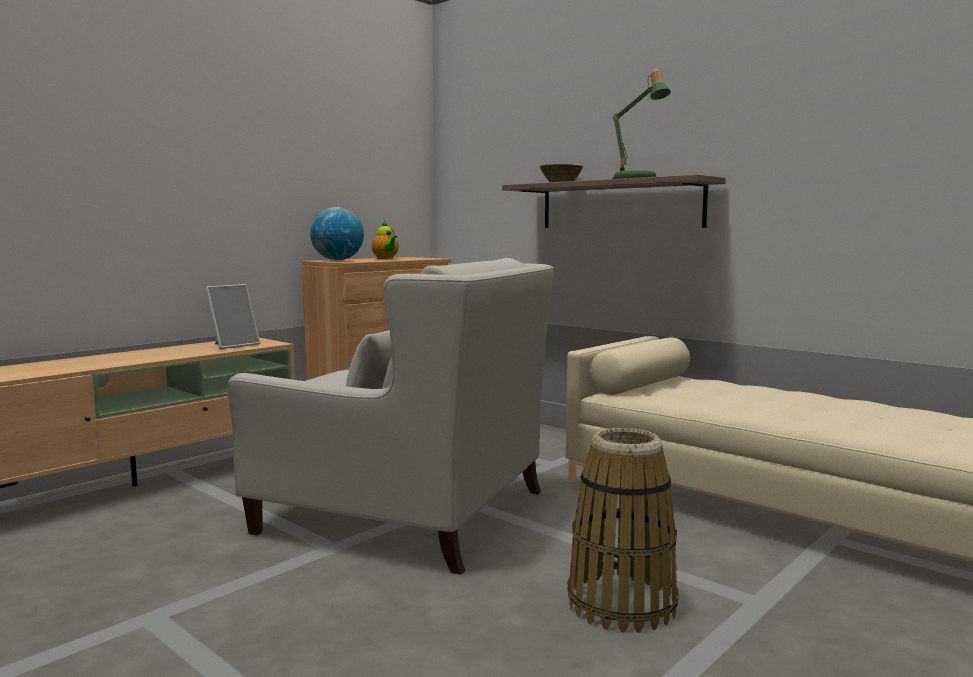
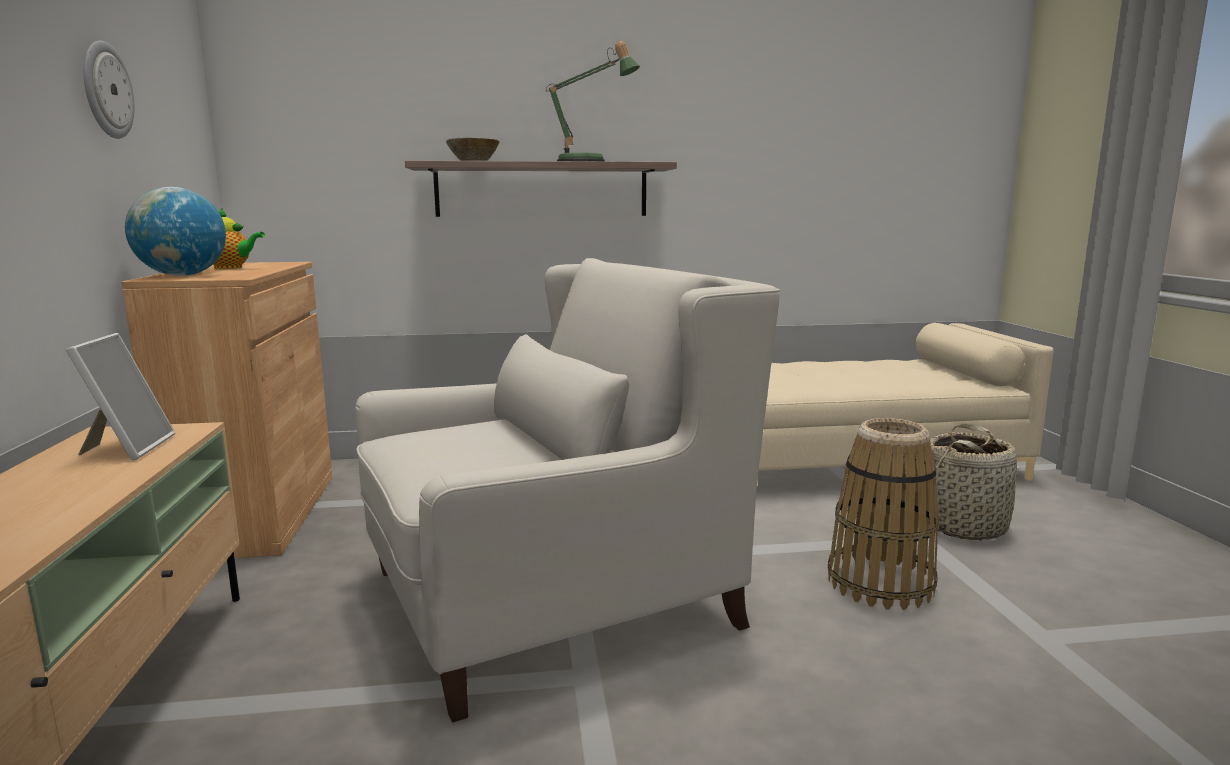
camera: 50 degrees left, 5 degrees up
(319, 153) = (106, 90): none -> wall clock
(843, 617) = (964, 526): none -> basket

